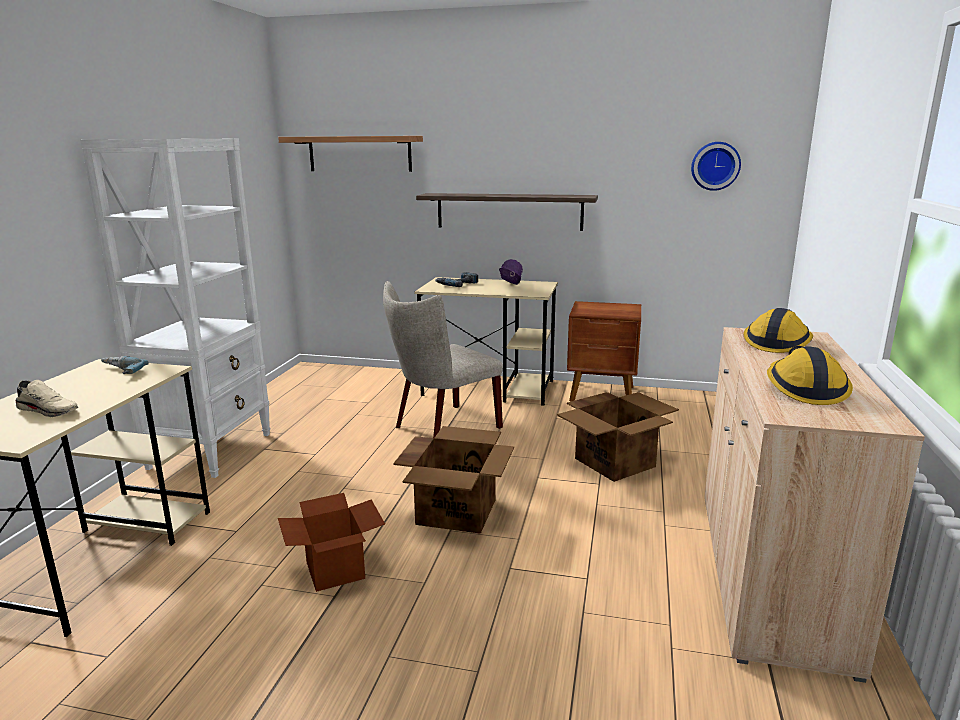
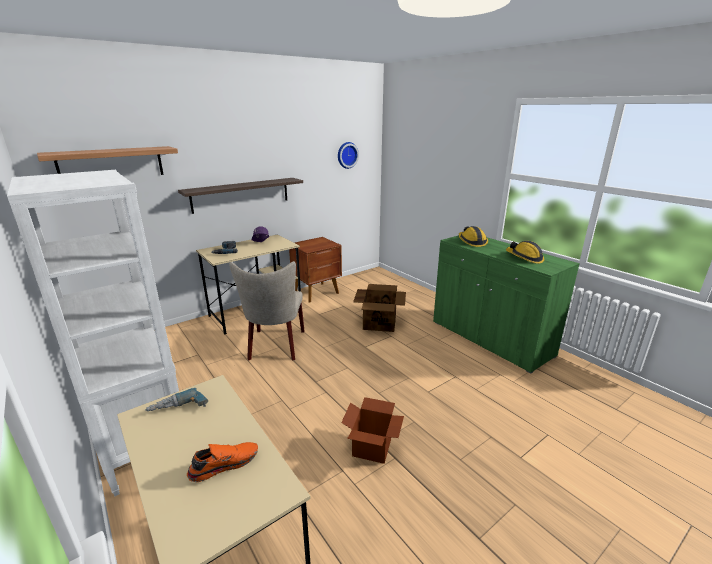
camera: 50 degrees left, 5 degrees up
(49, 410) = (224, 464): beige shoe -> orange shoe
(457, 511) = (364, 382): cardboard box -> none
(768, 574) = (490, 339): beige cabinet -> green cabinet

